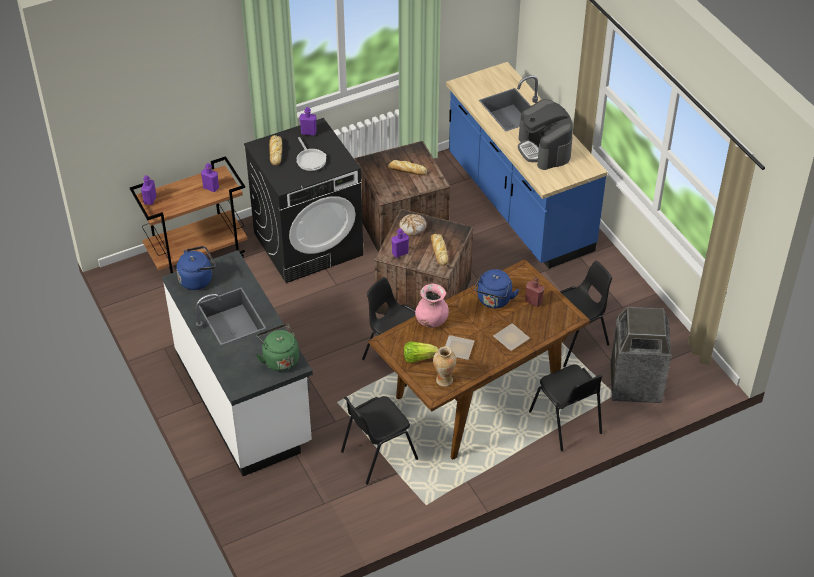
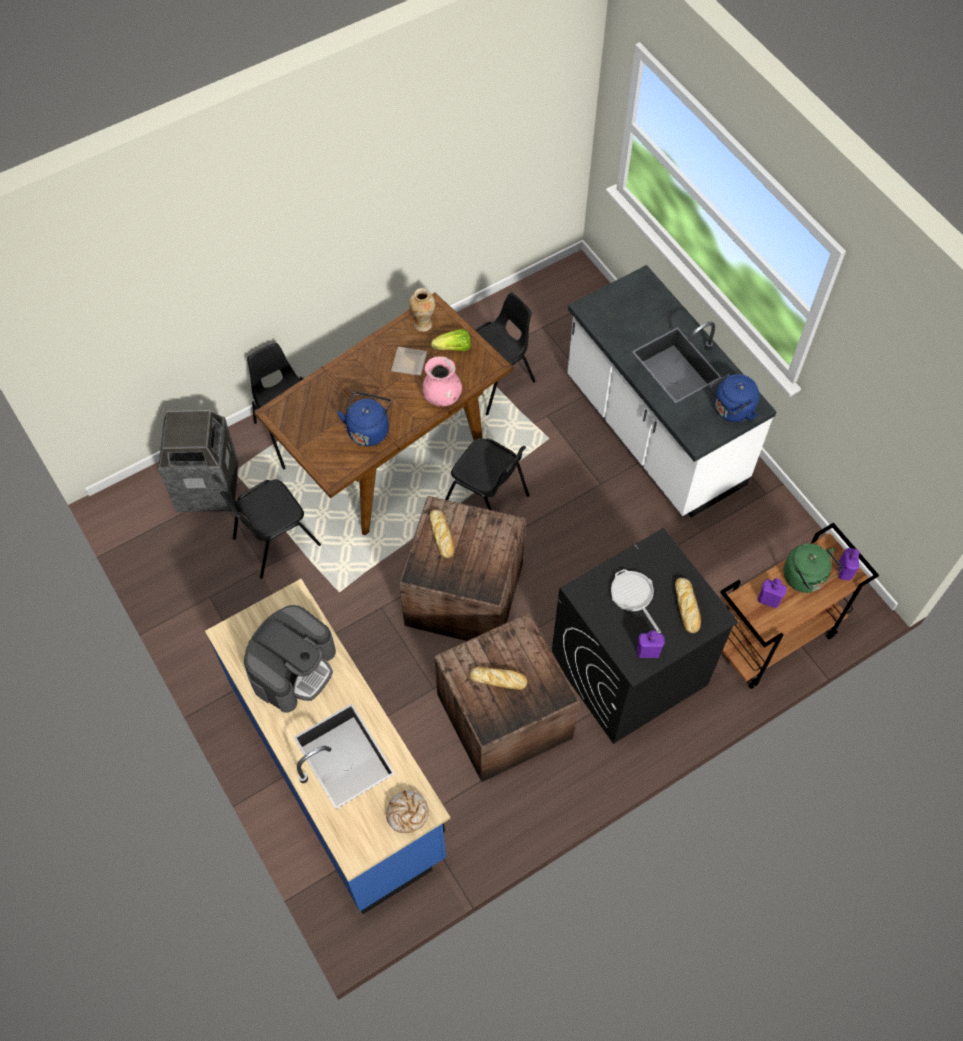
camera: 175 degrees right, 15 degrees up
(279, 359) = (607, 314): green kettle -> green kettle (806, 578)
(400, 253) = (492, 529): purple bottle -> none
(413, 227) = (480, 573): bread -> bread (407, 814)
(511, 337) = (348, 381): plate -> none
(533, 302) = (320, 431): red bottle -> none
(544, 149) = (294, 668): coffee machine -> coffee machine turned 60 degrees clockwise

